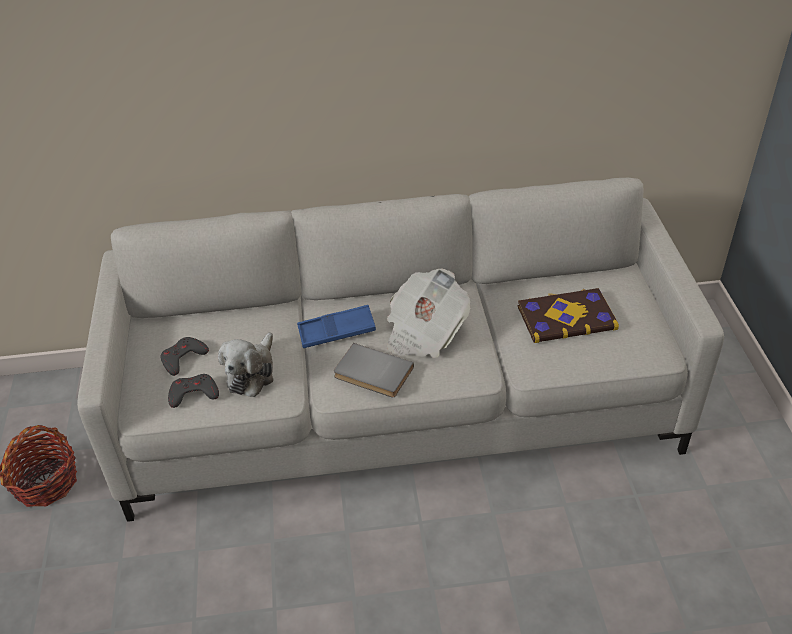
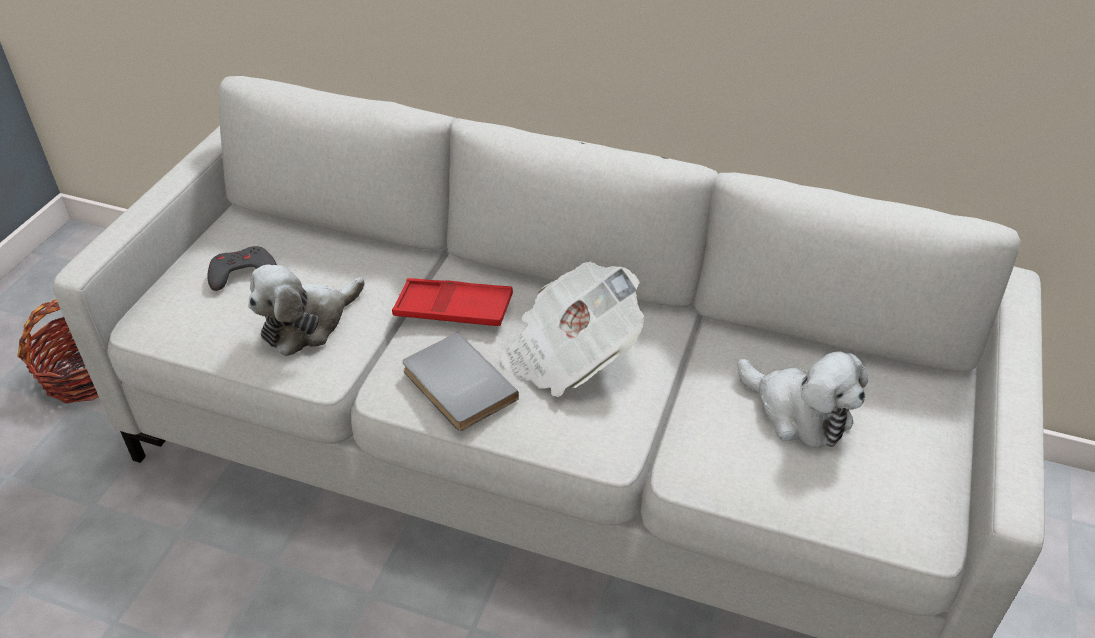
camera: 25 degrees right, 0 degrees up
(193, 394) = (218, 322): grey game controller -> none
(336, 331) = (453, 309): blue tray -> red tray
(566, 317) = (798, 412): book -> plush toy

